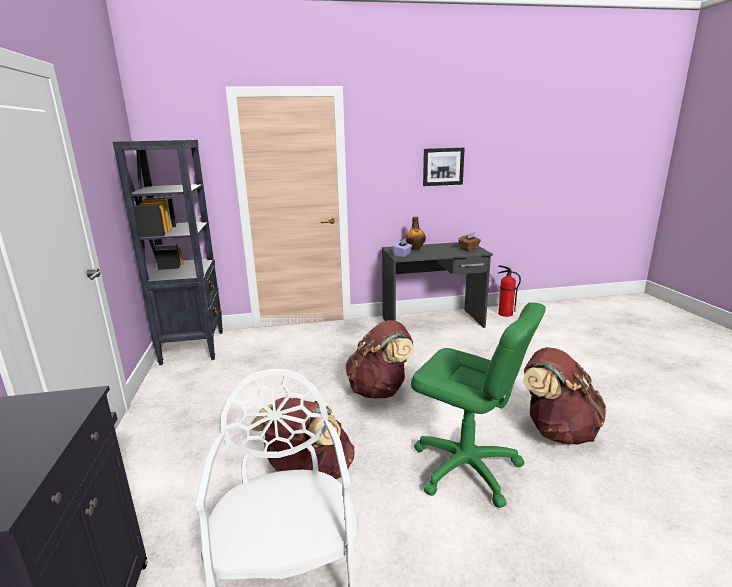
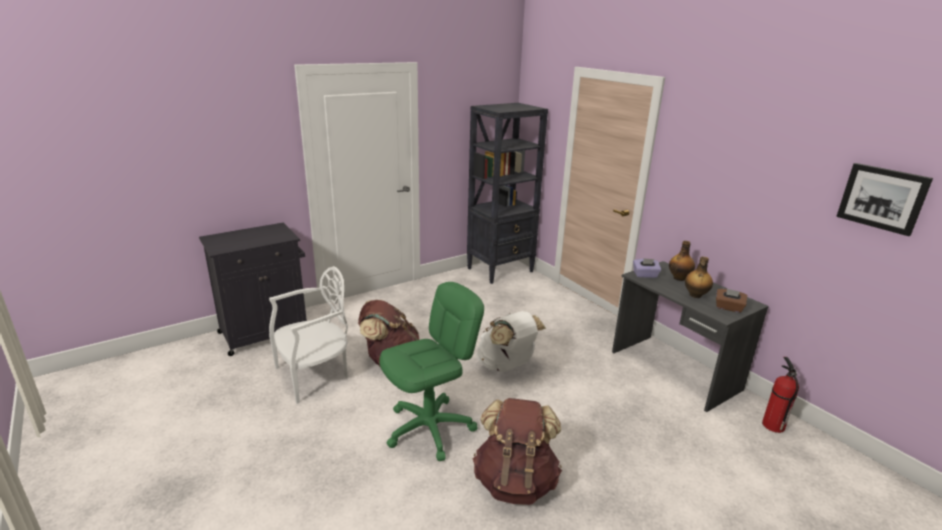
camera: 65 degrees right, 5 degrees up
(380, 390) = (507, 366): brown backpack -> white backpack
(443, 166) = (755, 195): picture -> picture (882, 198)
(446, 251) = (695, 295): none -> bottle
(466, 467) = (430, 428): green office chair -> green office chair turned 135 degrees counterclockwise

